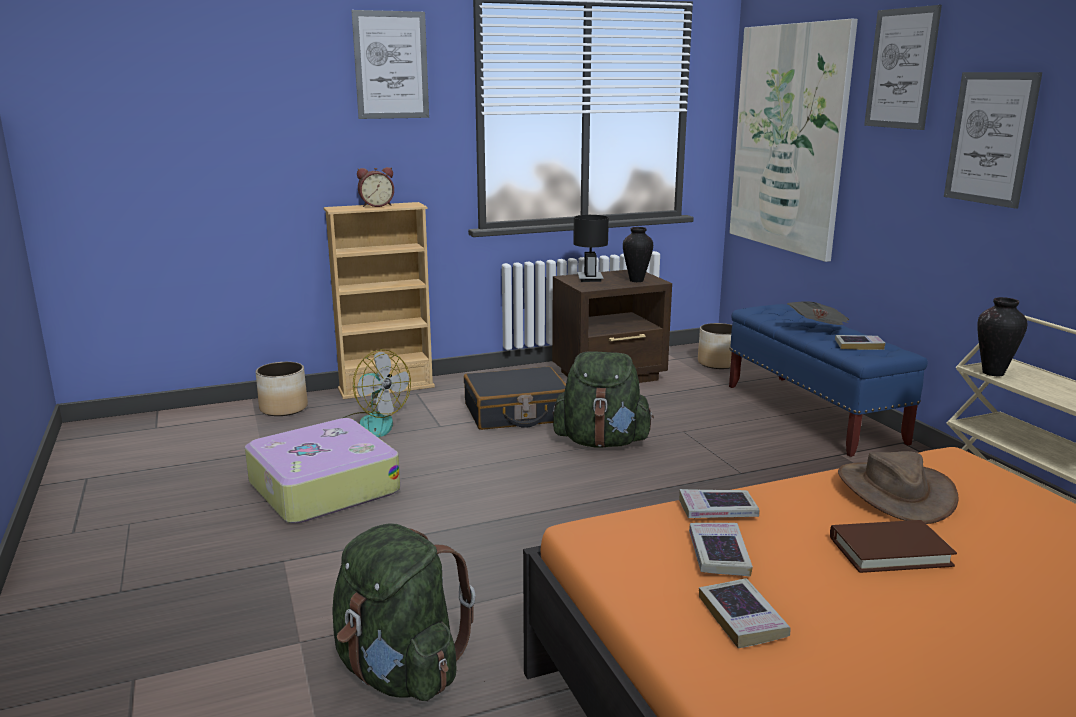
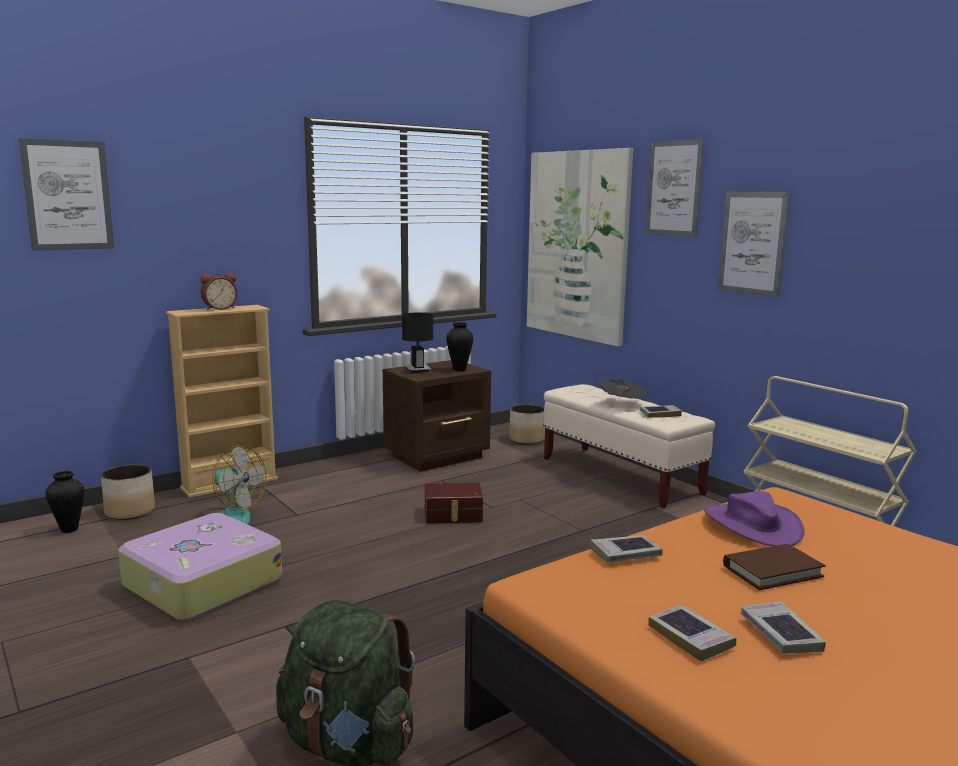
camera: 15 degrees left, 5 degrees down
(391, 65) = (230, 178): picture -> picture (68, 195)
(516, 413) = (366, 496): black suitcase -> none
(601, 442) = (453, 515): green backpack -> brown storage box
(718, 554) = (646, 589): book -> book (780, 634)
(812, 414) = (620, 476): blue bench -> beige bench
(894, 492) = (752, 525): brown hat -> purple hat
(992, 373) = (777, 428): vase -> vase (68, 530)

